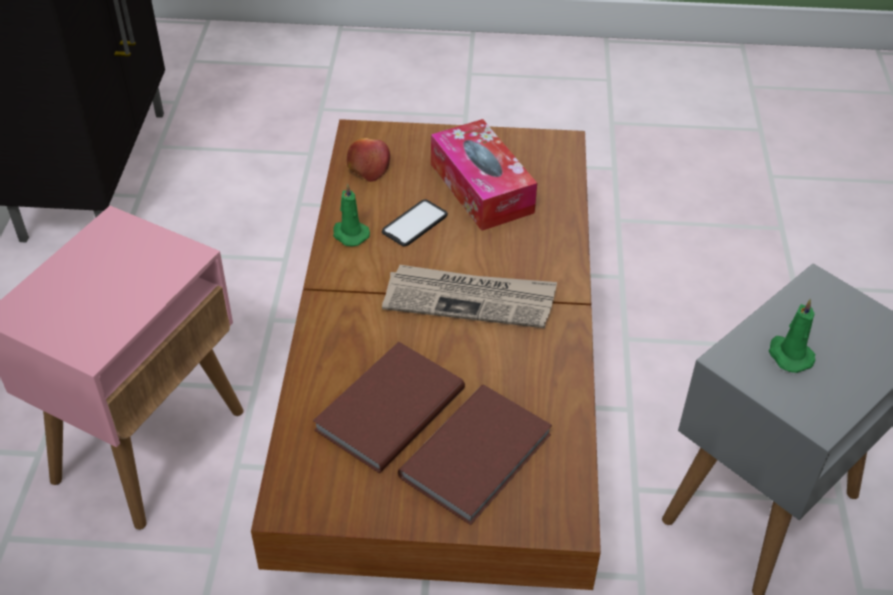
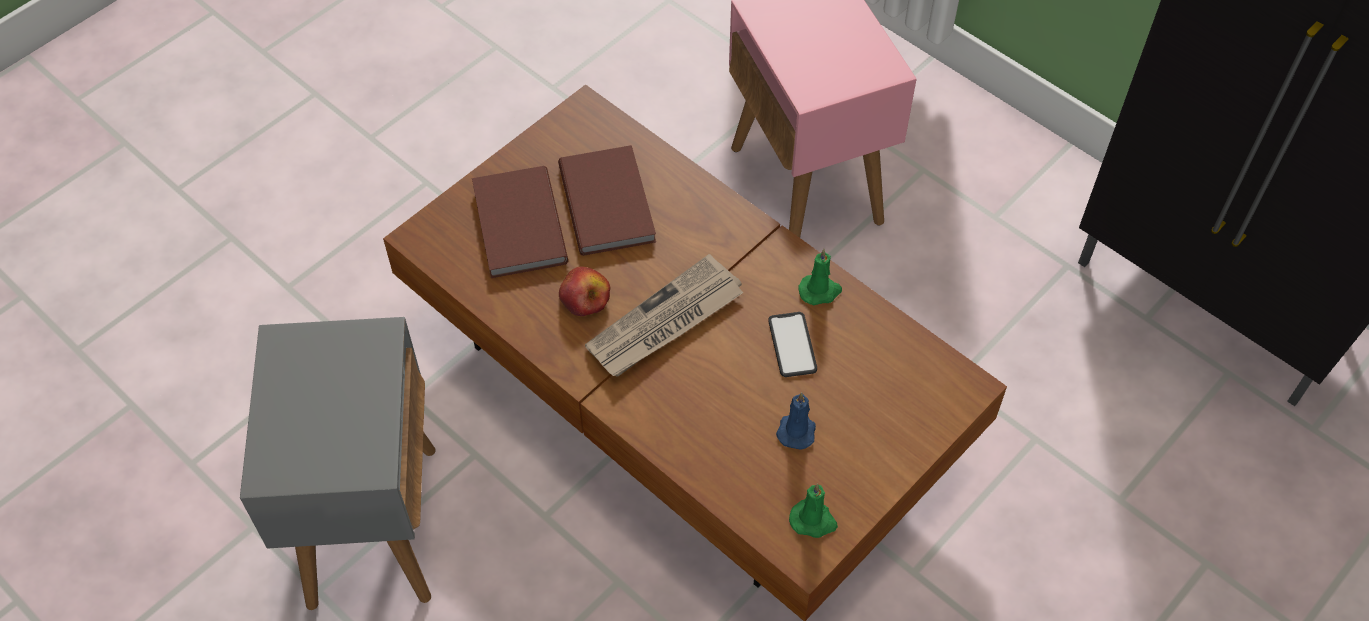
camera: 130 degrees right, 10 degrees up
(368, 167) = (906, 361): apple -> apple (585, 298)
(481, 188) = (796, 430): tissue box -> blue candle
(789, 355) = (343, 377): green candle -> green candle (813, 521)

